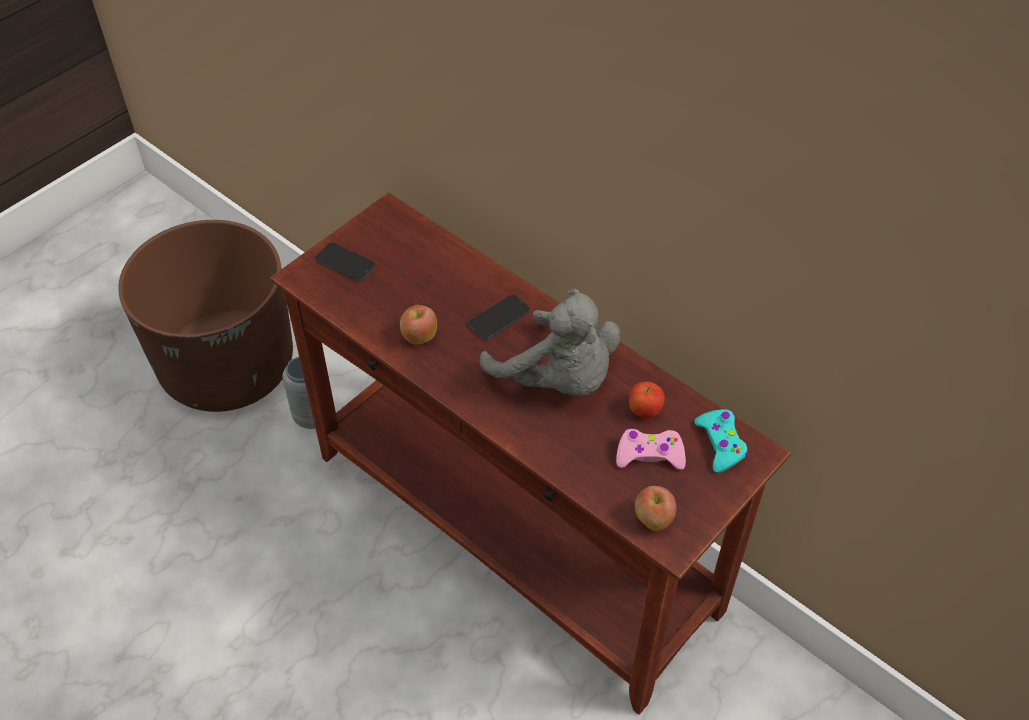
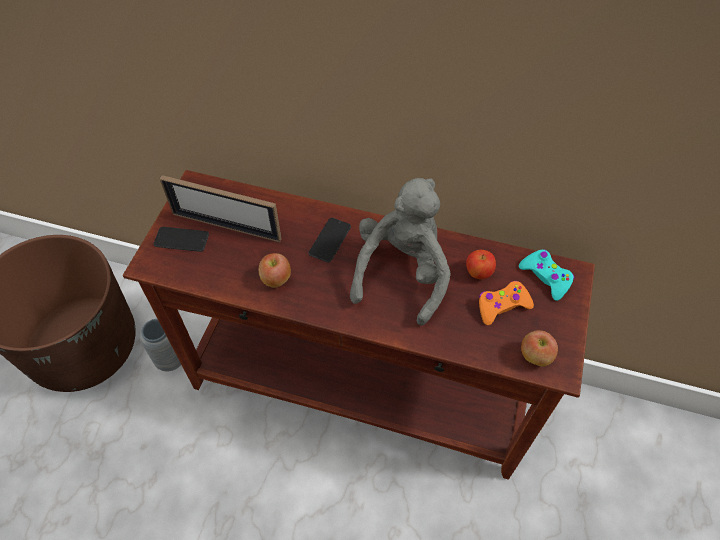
camera: 25 degrees left, 5 degrees up
(398, 265) = (226, 226): none -> picture frame
(558, 379) = (402, 272): grey plush toy -> grey plush toy turned 90 degrees counterclockwise
(649, 454) = (502, 306): pink game controller -> orange game controller

